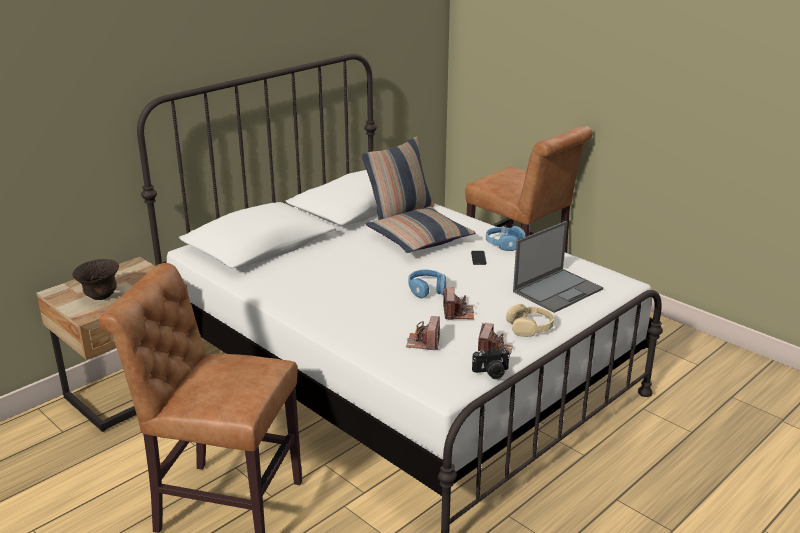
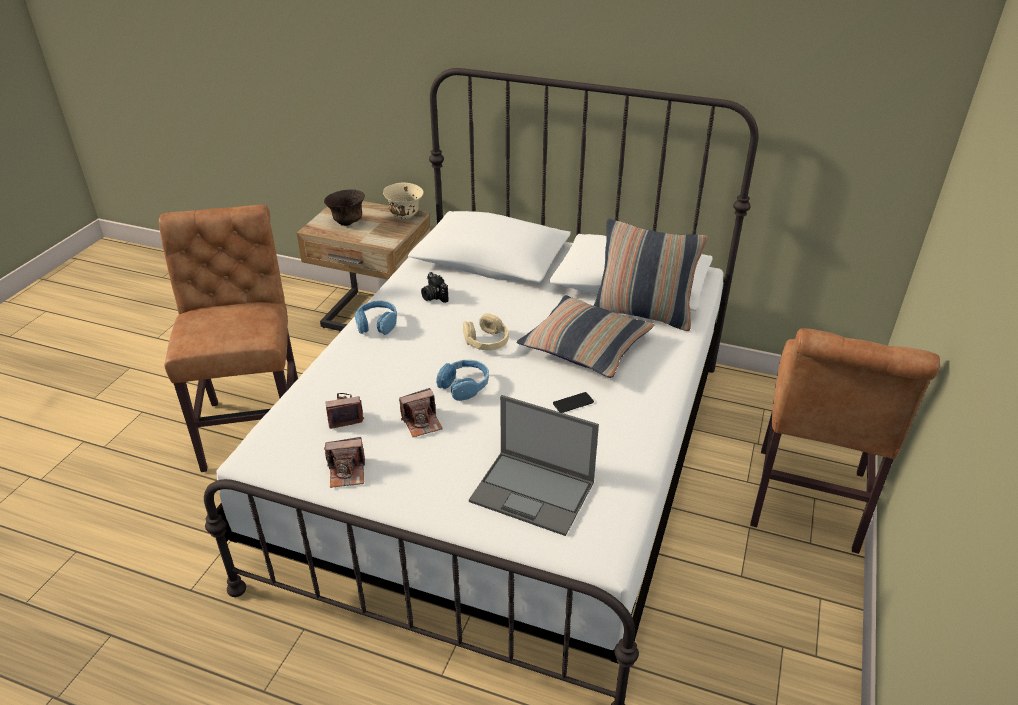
camera: 65 degrees right, 10 degrees up
(130, 267) = (405, 216): none -> beige bowl
(491, 373) = (296, 480): camera -> camera (433, 296)
(503, 244) = (631, 413): blue headphones -> blue headphones (377, 324)
(530, 327) = (419, 489): beige headphones -> beige headphones (486, 341)

